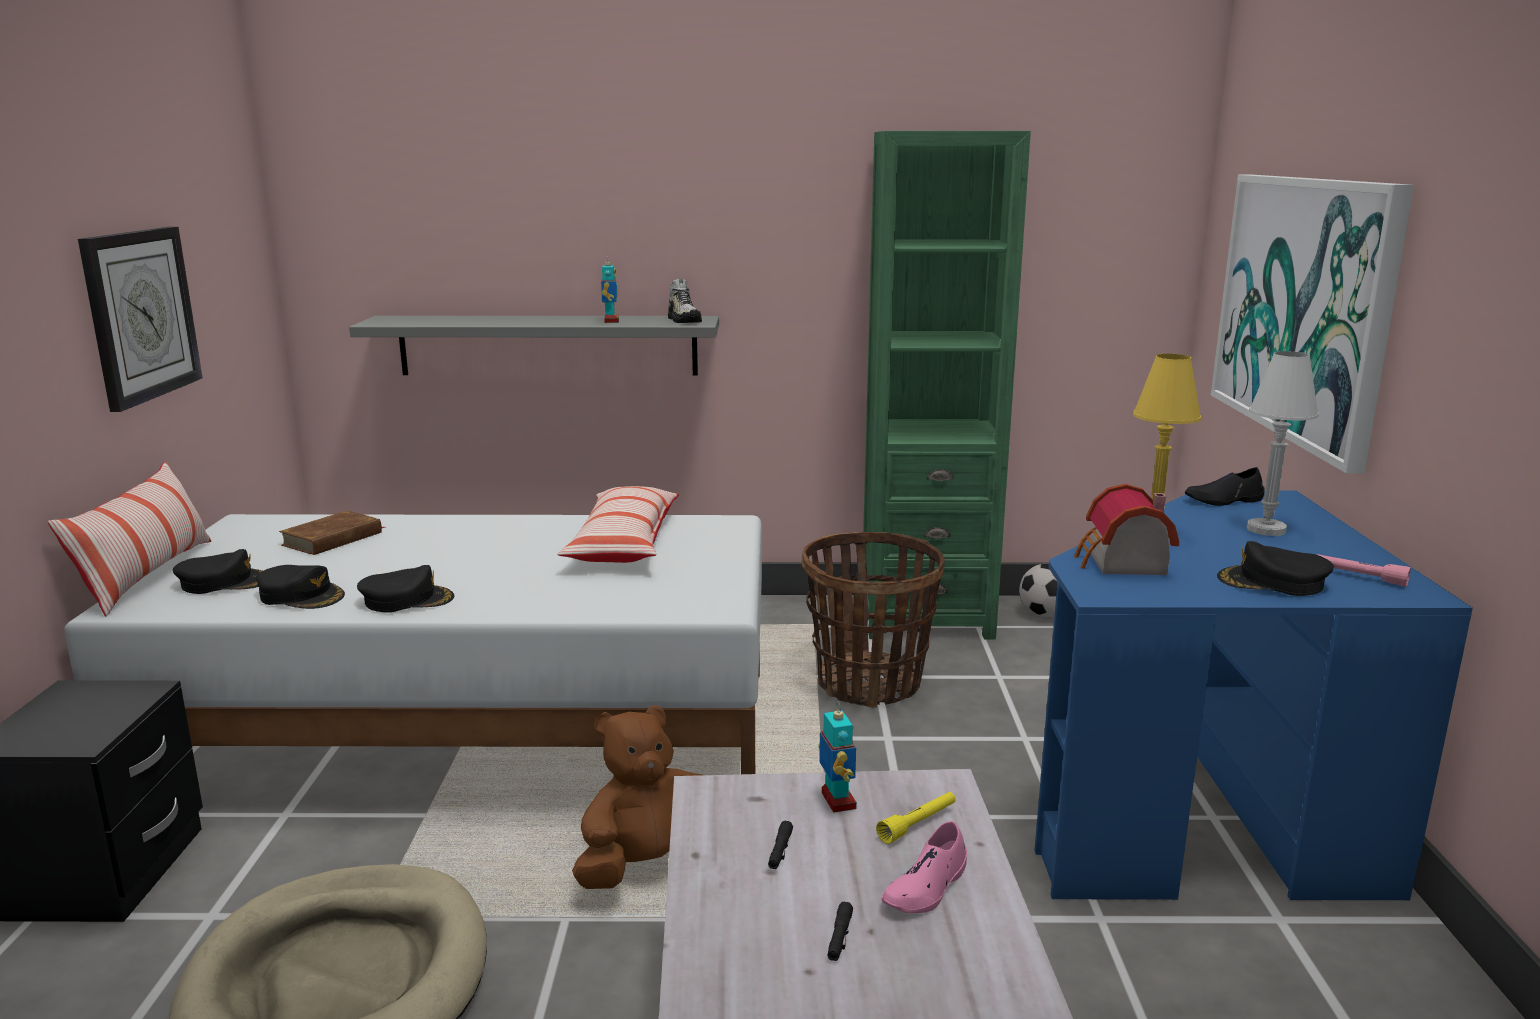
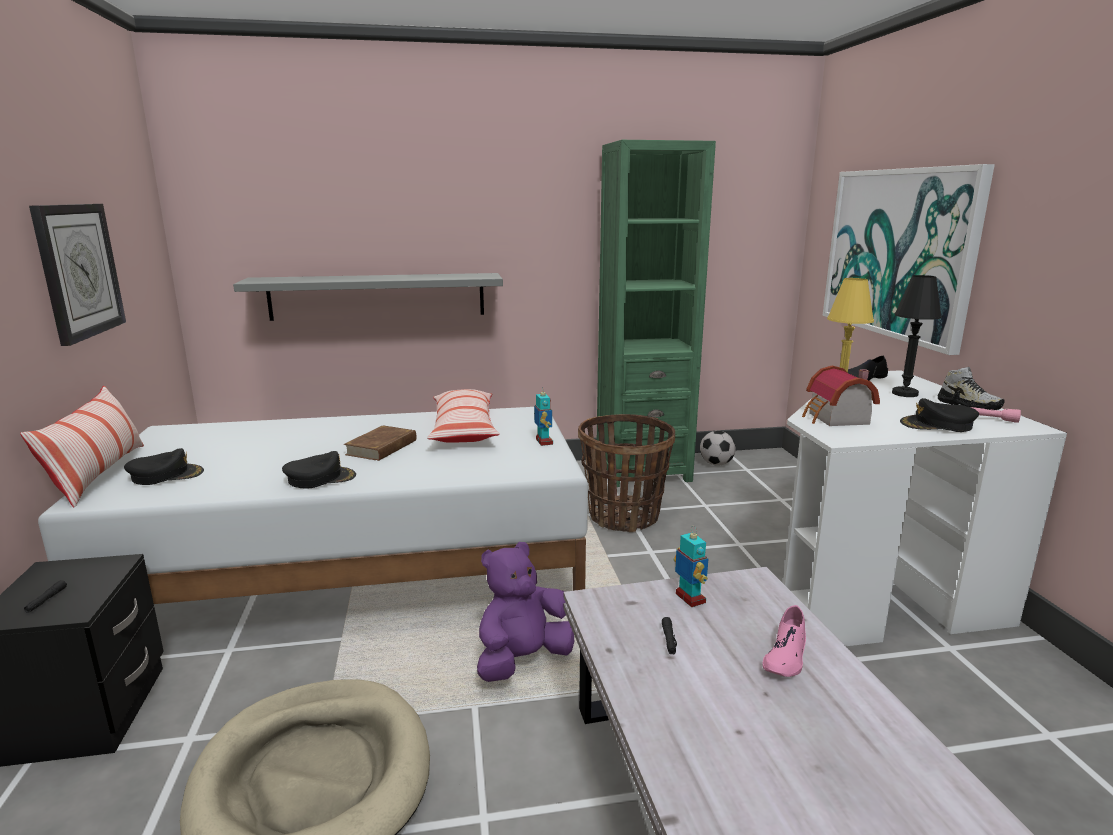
camera: 10 degrees left, 0 degrees up
(301, 596) = (234, 481): black cap -> none
(333, 539) = (242, 438): brown book -> brown book (382, 447)
(611, 321) = (426, 277): toy robot -> toy robot (543, 442)
(649, 868) = (522, 660): brown plush toy -> purple plush toy
(684, 320) = (477, 275): shoe -> shoe (968, 405)
(840, 937) = (747, 701): black flashlight -> black flashlight (46, 600)
(918, 824) = (754, 610): yellow flashlight -> none
(1204, 811) = (871, 581): blue desk -> white desk
(1266, 530) = (905, 393): white table lamp -> black table lamp

